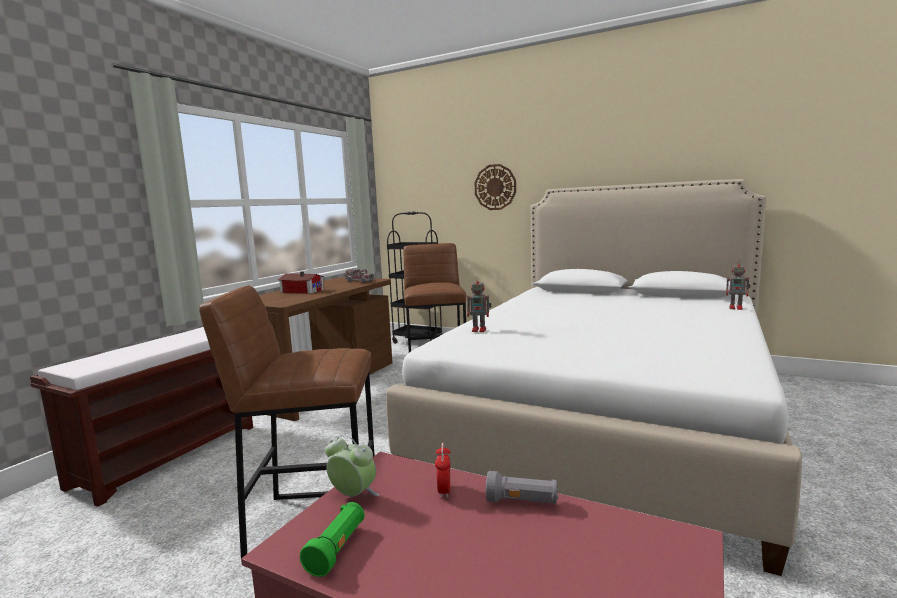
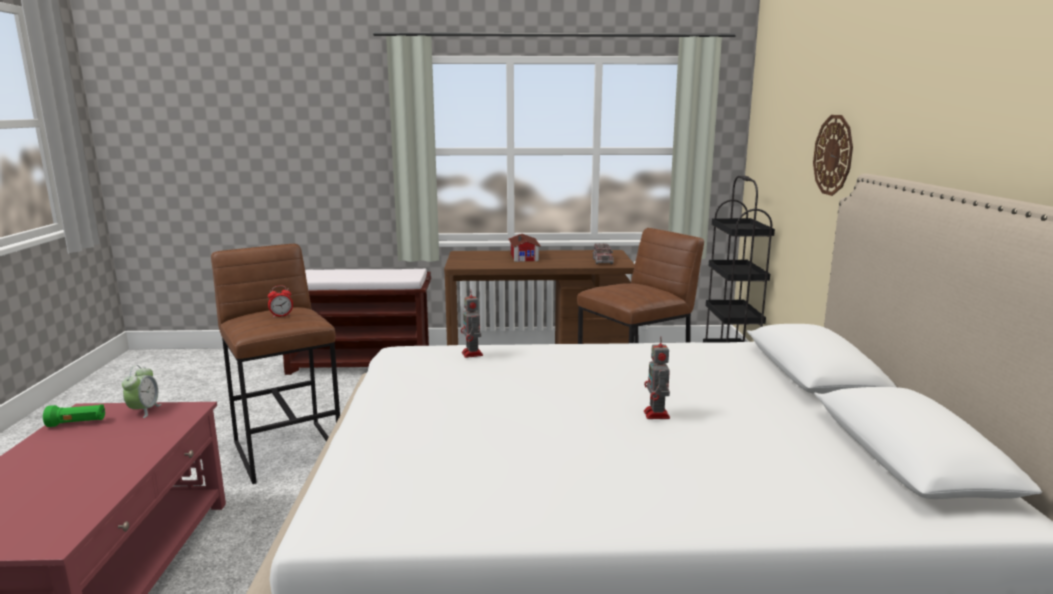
camera: 60 degrees right, 5 degrees up
(444, 491) = (147, 437): alarm clock -> alarm clock (281, 316)
(522, 502) = (126, 467): grey flashlight -> none
(736, 308) = (840, 518): toy robot -> toy robot (656, 415)

